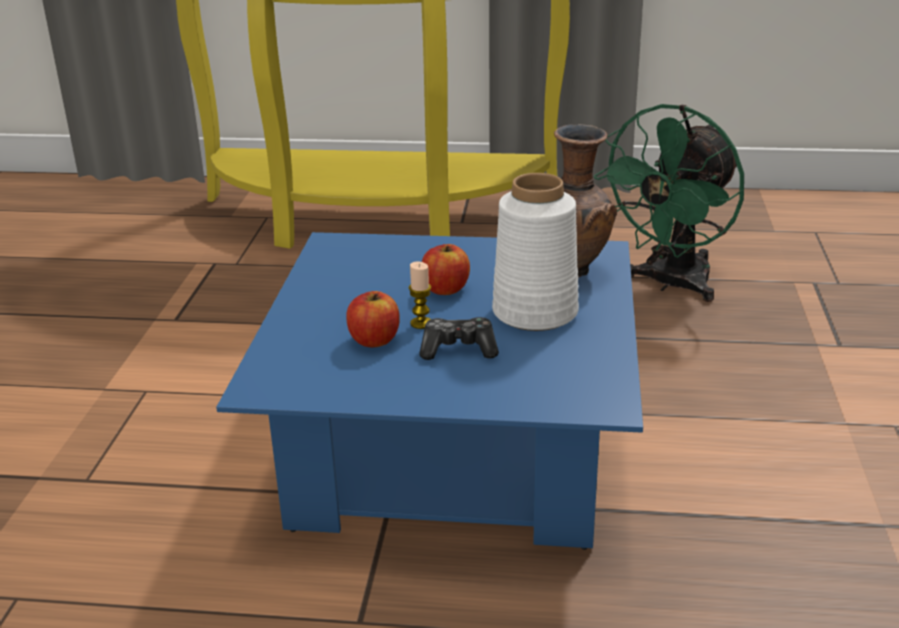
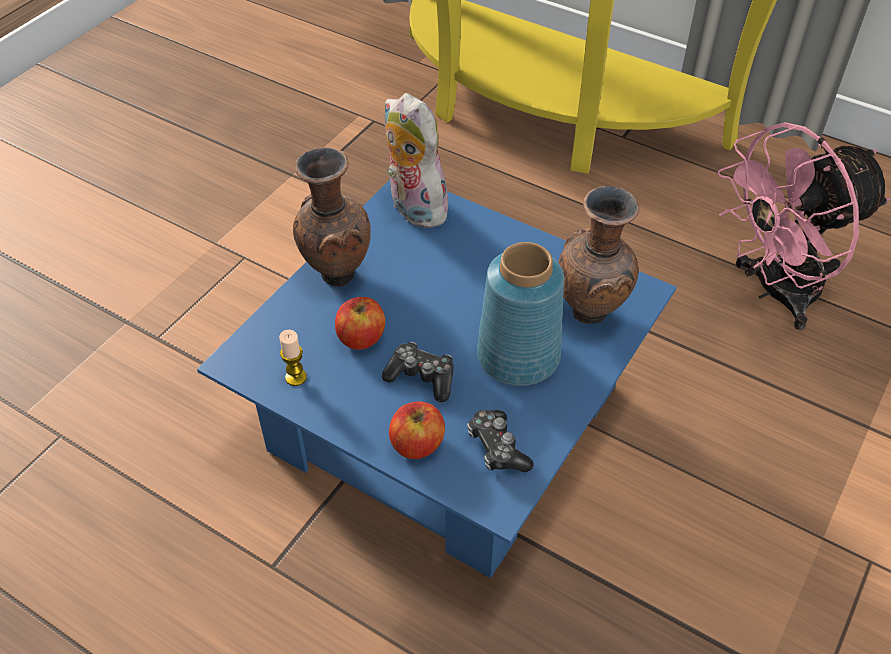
camera: 25 degrees right, 20 degrees up
(309, 307) = (335, 274): none -> brown vase
(349, 250) = (413, 208): none -> plush toy
(421, 323) = (412, 331): candle -> candle (296, 377)
(445, 289) = (461, 293): apple -> apple (417, 444)
(536, 312) = (520, 356): white vase -> blue vase
(573, 372) = (497, 448): none -> game controller
(670, 284) = (774, 292): green fan -> pink fan

